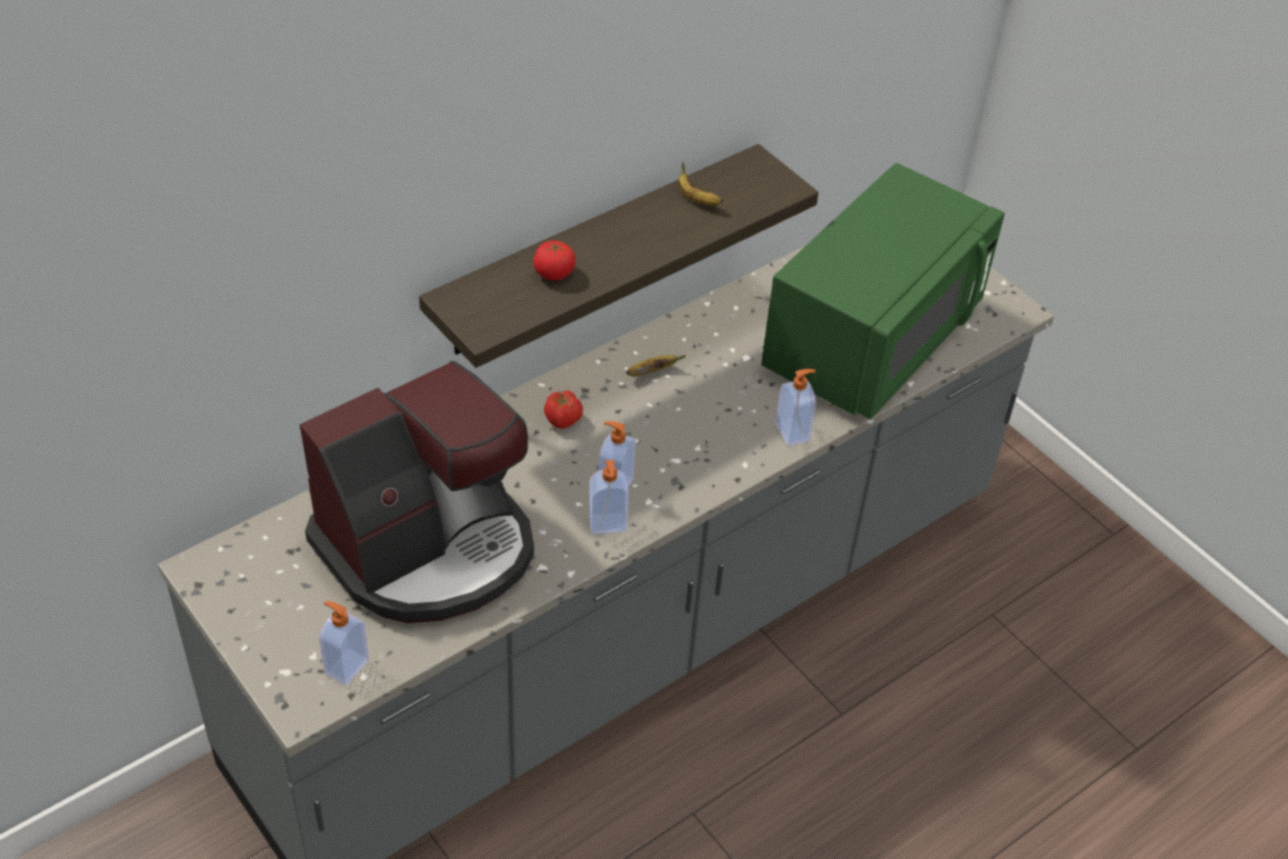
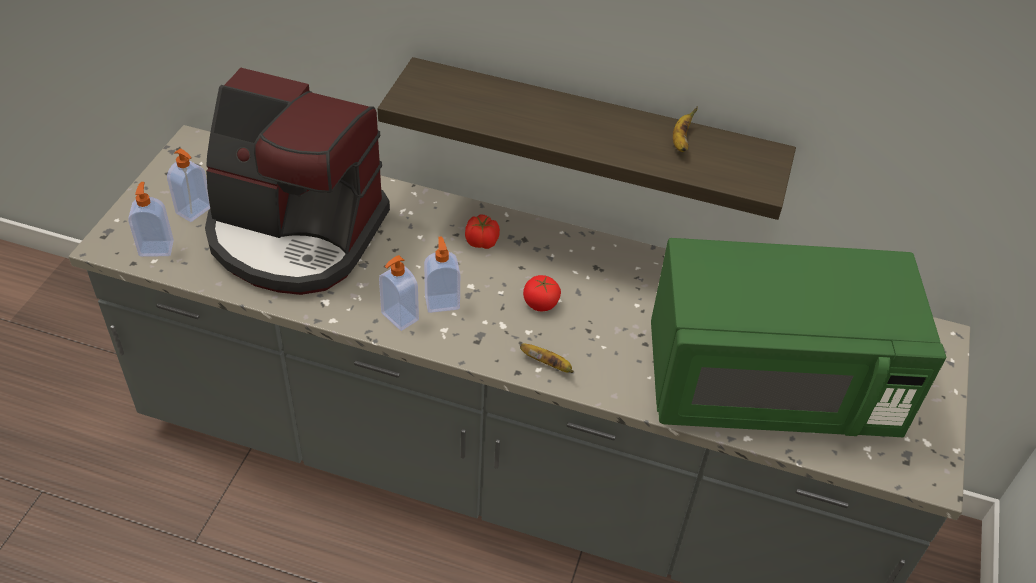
camera: 55 degrees right, 0 degrees up
(554, 273) = (505, 106): tomato -> tomato (540, 303)
(652, 372) = (582, 266): banana -> banana (548, 365)
(793, 432) = (604, 383): soap dispenser -> soap dispenser (195, 211)

